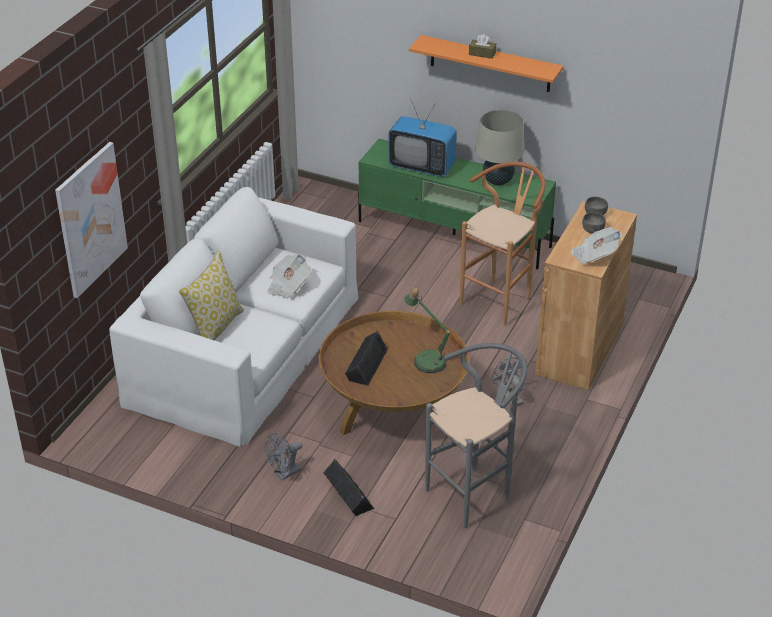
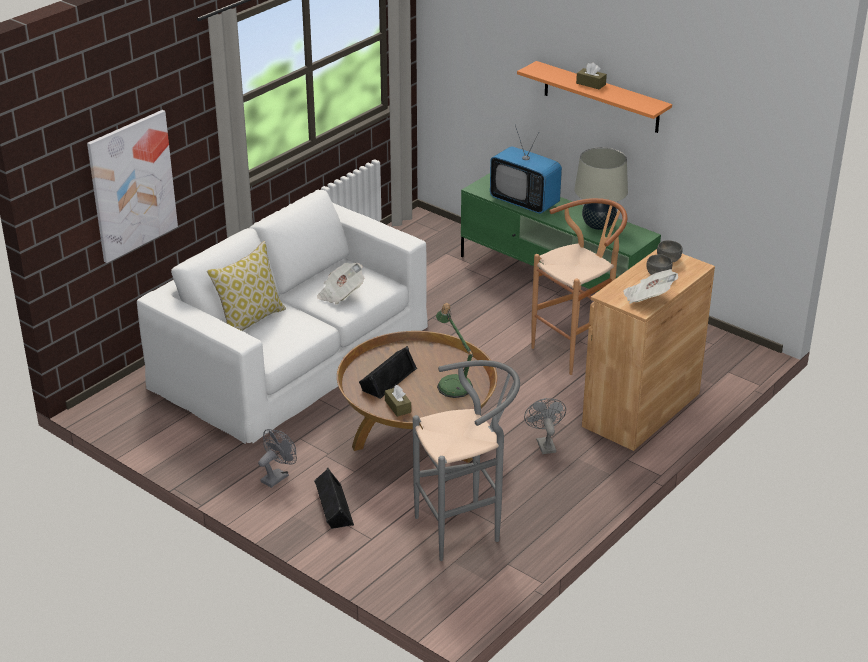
camera: 15 degrees right, 5 degrees down
(284, 474) = (277, 476): grey fan -> grey fan turned 150 degrees clockwise
(387, 391) = (398, 406): none -> brown tissue box

